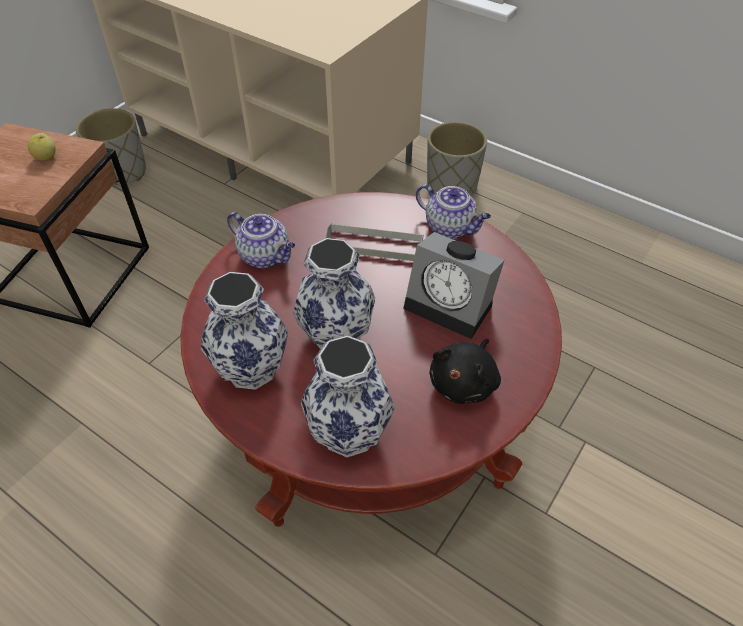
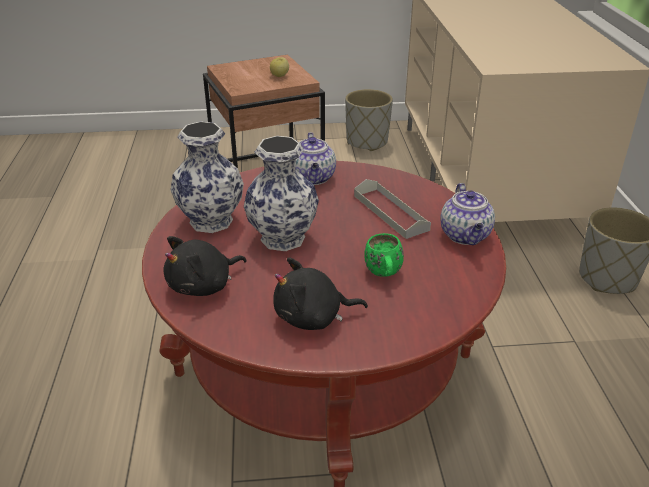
camera: 50 degrees right, 15 degrees down
(350, 431) = (203, 285): vase -> black plush toy
(452, 305) = (384, 275): alarm clock -> green mug

